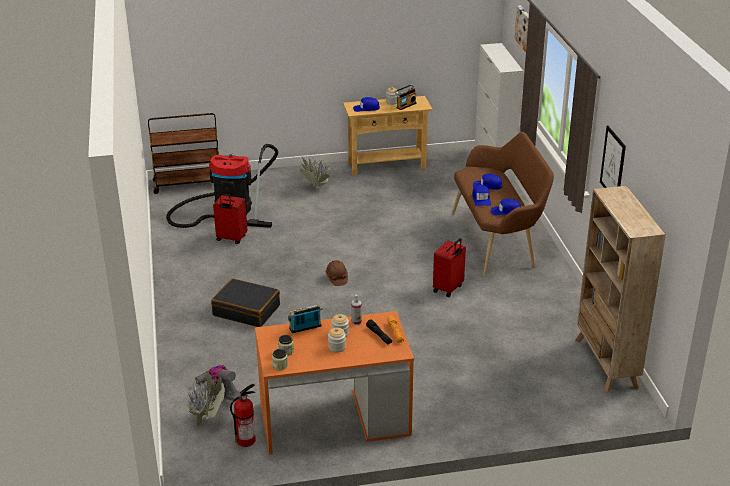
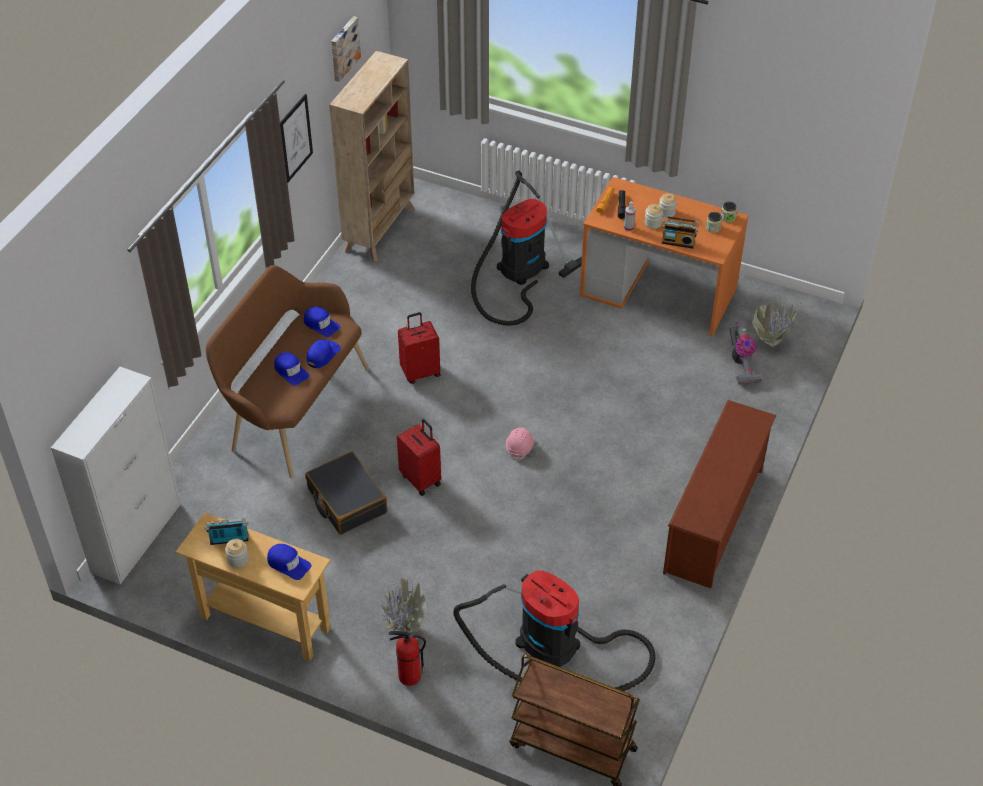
camera: 145 degrees left, 15 degrees up
(174, 292) = (715, 521): none -> brown shoe rack
(231, 239) = (591, 581): red suitcase -> red suitcase (421, 479)
(246, 310) = (651, 452): black suitcase -> black suitcase (346, 501)
(246, 440) = (747, 309): fire extinguisher -> fire extinguisher (408, 676)
(336, 278) = (520, 447): brown hard hat -> pink hard hat
(462, 383) = (519, 271): none -> vacuum cleaner
(524, 28) = (98, 328): picture -> picture (343, 48)

